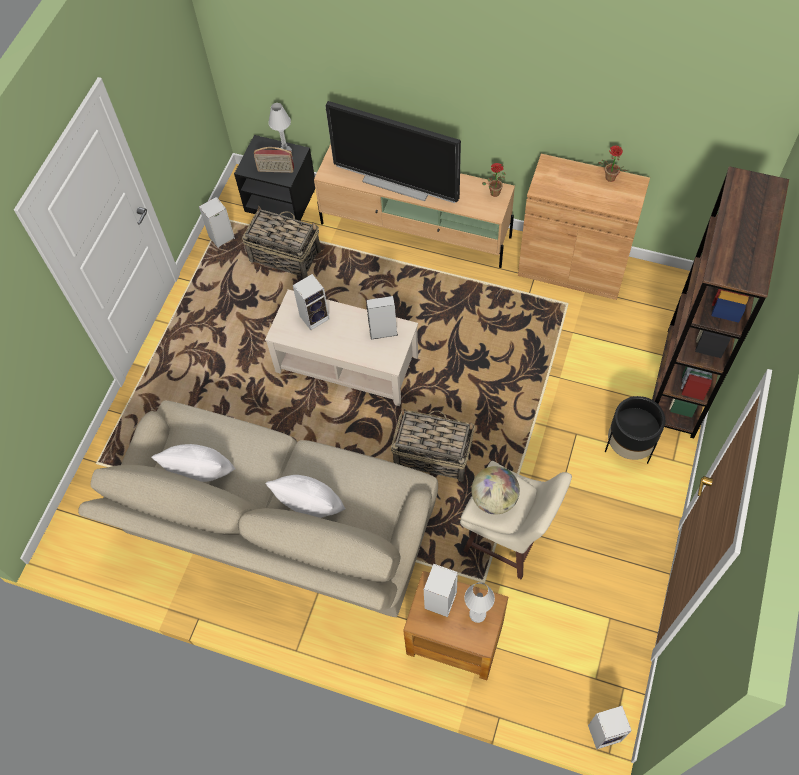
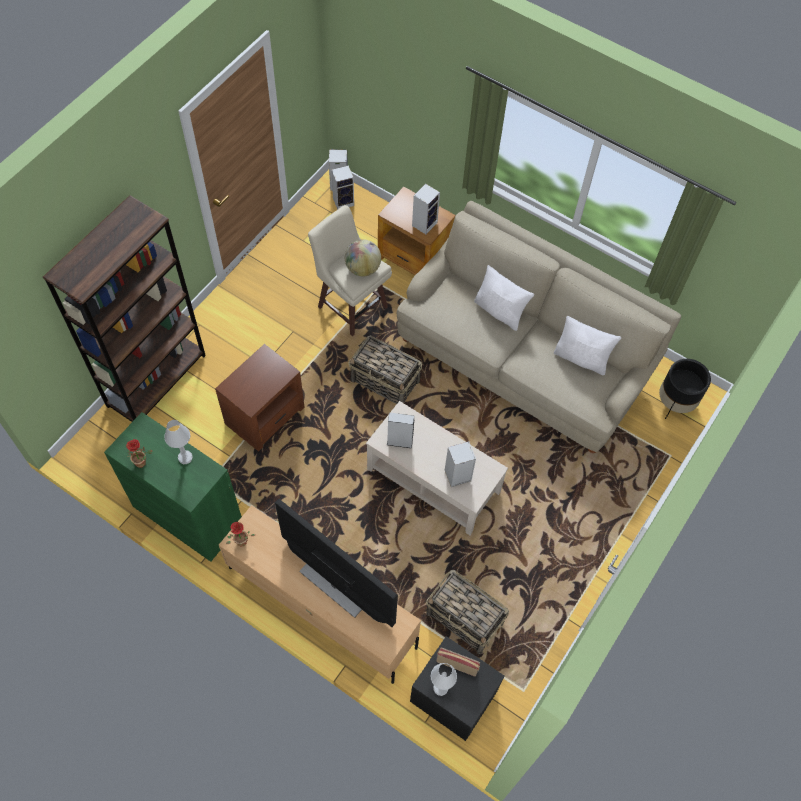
camera: 170 degrees left, 0 degrees up
(221, 239) = (528, 663): speaker -> speaker (344, 201)
(477, 614) = (402, 210): white table lamp -> white table lamp (185, 457)
(546, 379) = (265, 415): none -> brown side table
(572, 267) = (188, 514): brown cabinet -> green cabinet
(628, 446) = (227, 343): black planter -> black planter (675, 403)

